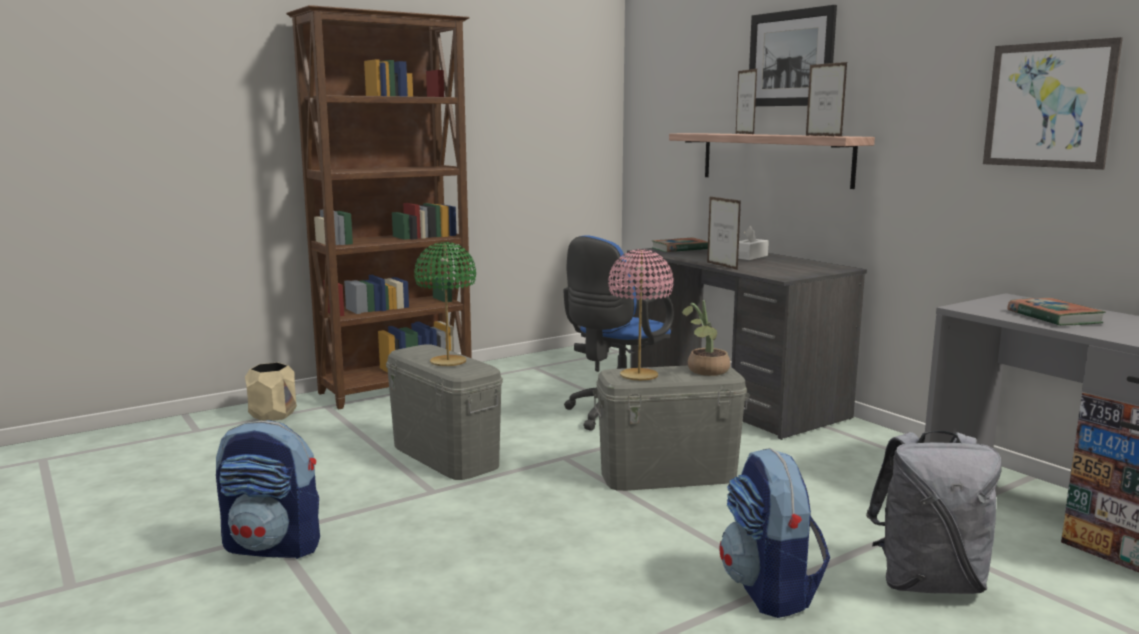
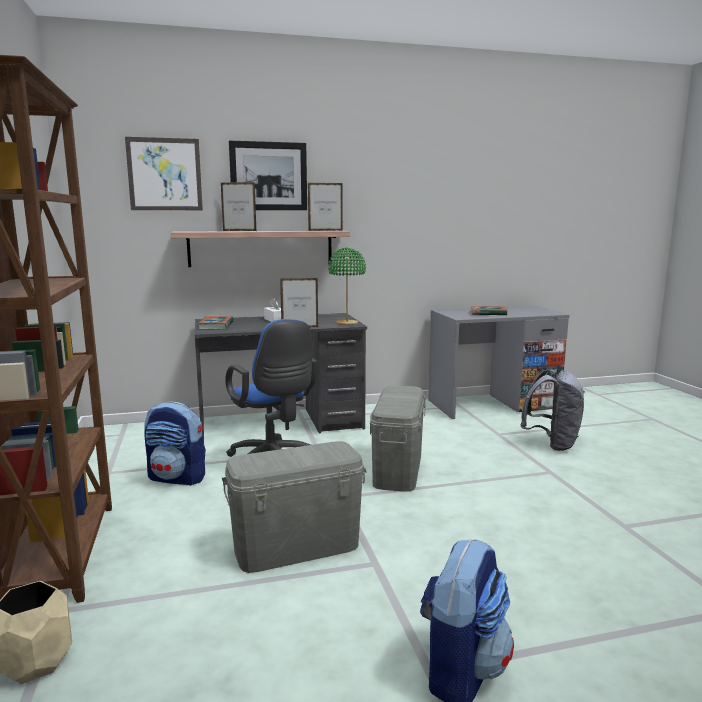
camera: 70 degrees left, 0 degrees up
(448, 362) = (308, 455): green table lamp -> green table lamp (347, 323)
(638, 376) = (399, 406): pink table lamp -> none
(705, 372) = (402, 391): potted plant -> none
(770, 590) = (559, 477): backpack -> backpack (178, 478)
(1048, 105) = (441, 212): picture -> picture (164, 174)

